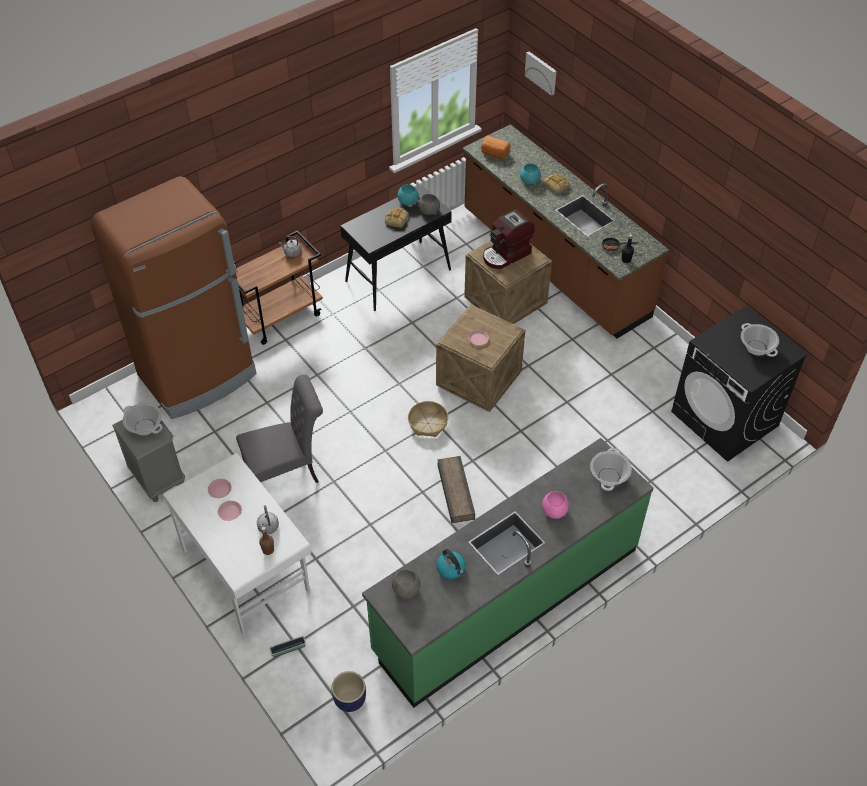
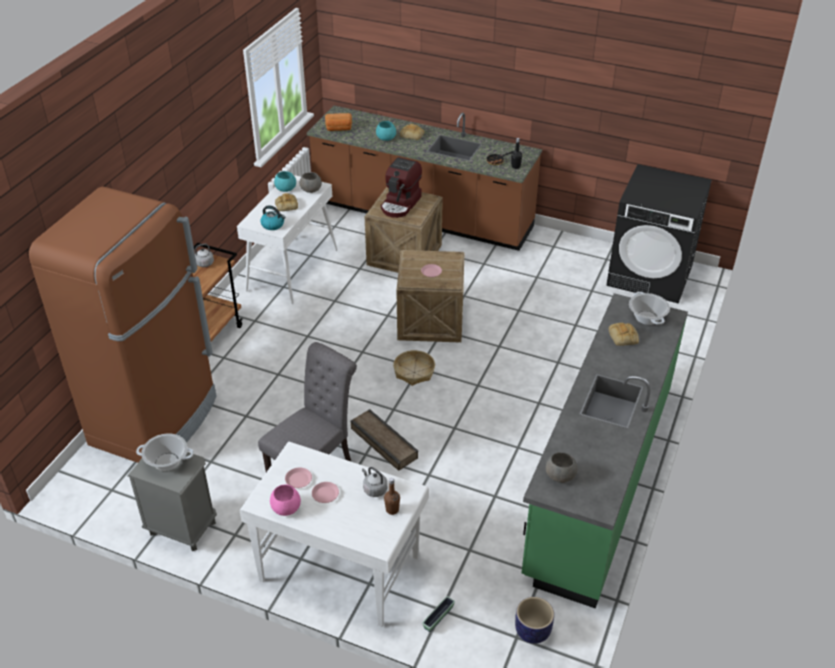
camera: 30 degrees left, 10 degrees down
(398, 275) = (292, 269): black console table -> white console table
(451, 569) = (584, 441): kettle -> kettle (273, 225)
(454, 492) = (483, 416): crate -> crate (383, 443)
(541, 72) = (364, 36): picture -> none
(554, 511) = (628, 360): pink bowl -> pink bowl (286, 508)
(570, 486) = (623, 337): none -> bread
(756, 347) = (672, 188): cooking pot -> none

